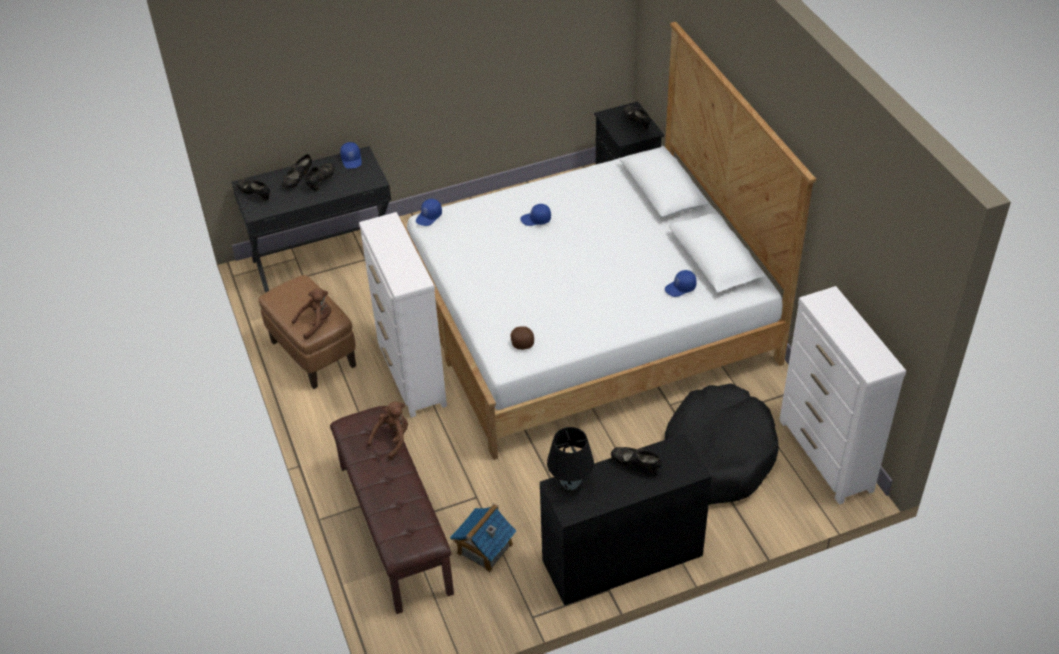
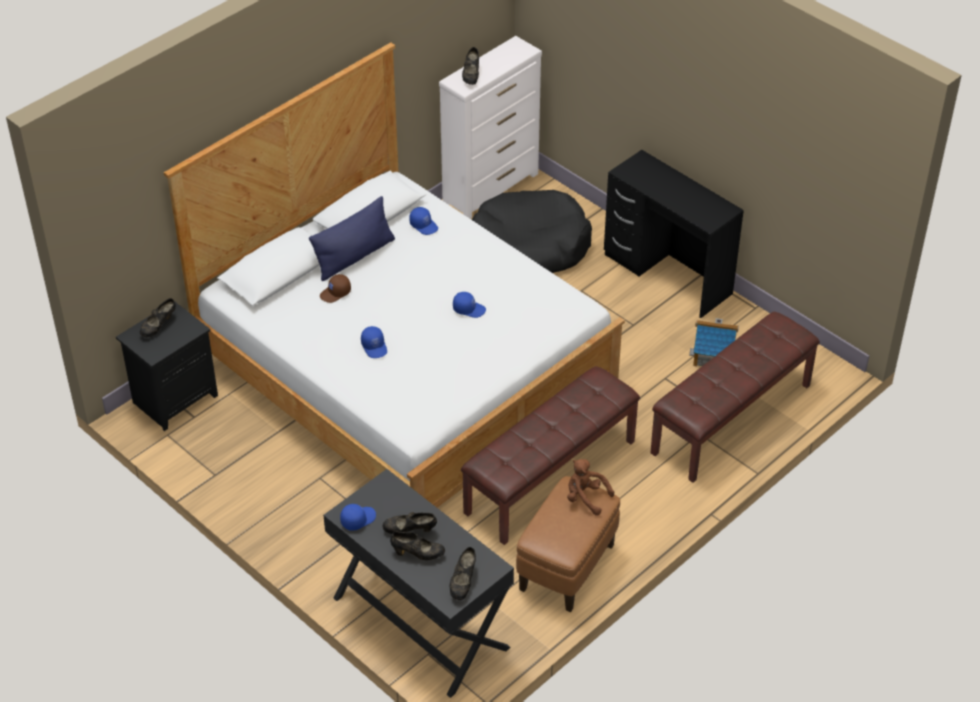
camera: 115 degrees left, 0 degrees up
(393, 439) = (694, 380): brown plush toy -> none
(411, 374) = (549, 476): white dresser -> brown bench
(429, 217) = (410, 431): blue cap -> blue cap (469, 309)
(521, 339) = (549, 307): brown cap -> brown cap (335, 293)
(570, 484) = (701, 217): black table lamp -> none
(636, 465) = (658, 188): black shoe -> black shoe (471, 76)
(659, 236) = (354, 257): none -> blue pillow

